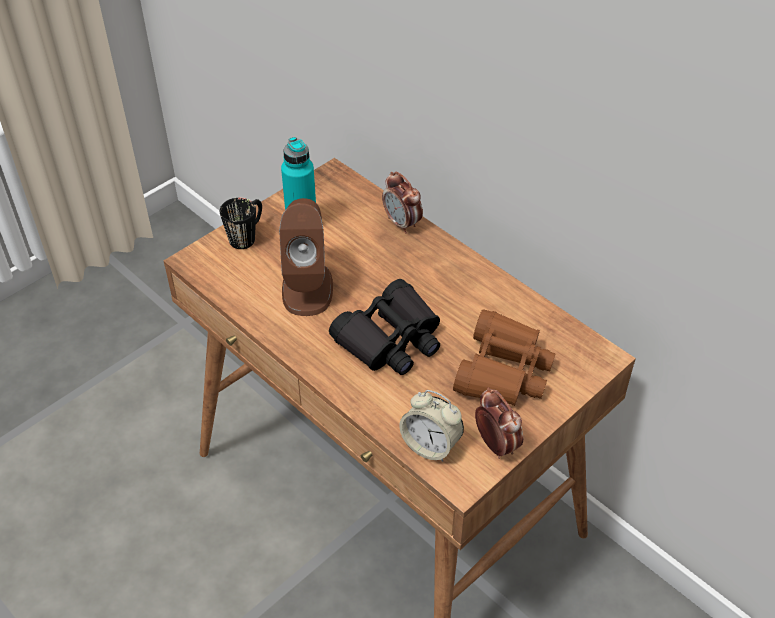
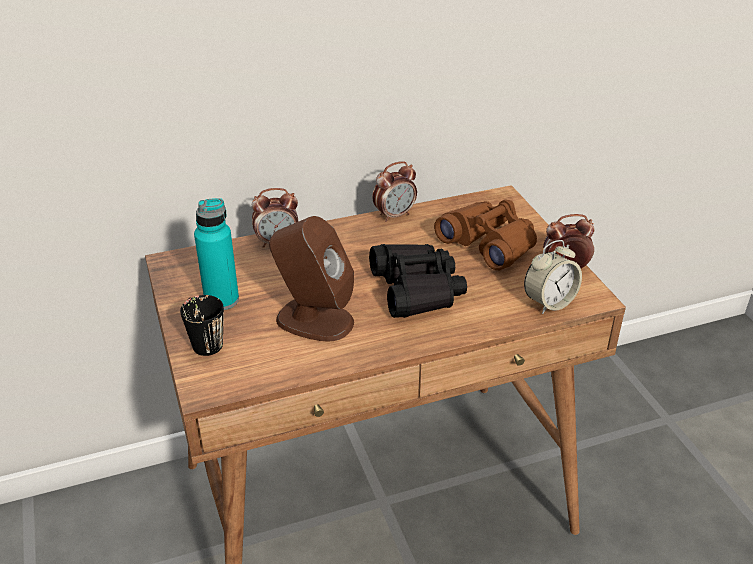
camera: 65 degrees left, 10 degrees down
(502, 284) = (394, 215): none -> alarm clock

